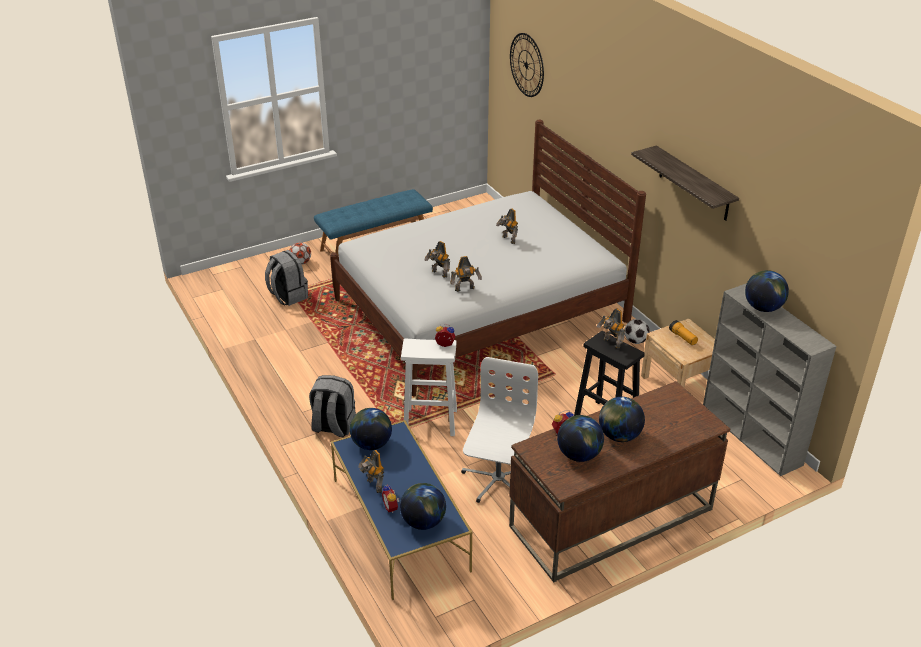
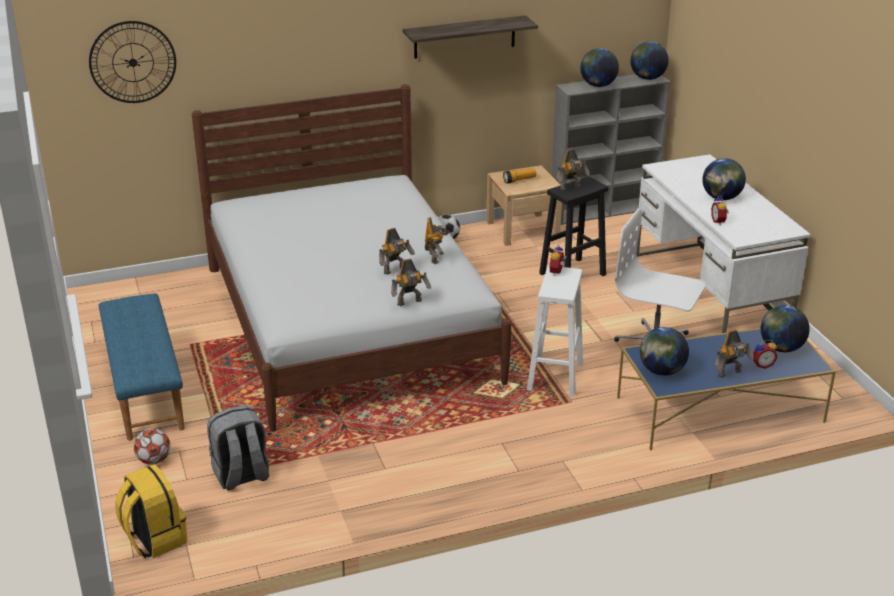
camera: 80 degrees left, 5 degrees down
(228, 277) = (154, 539): none -> yellow backpack
(333, 426) = (552, 447): grey backpack -> none
(508, 240) = (338, 222): toy robot -> toy robot (410, 303)
(579, 454) = (748, 218): globe -> globe (647, 78)
(610, 518) = (710, 292): brown desk -> white desk

